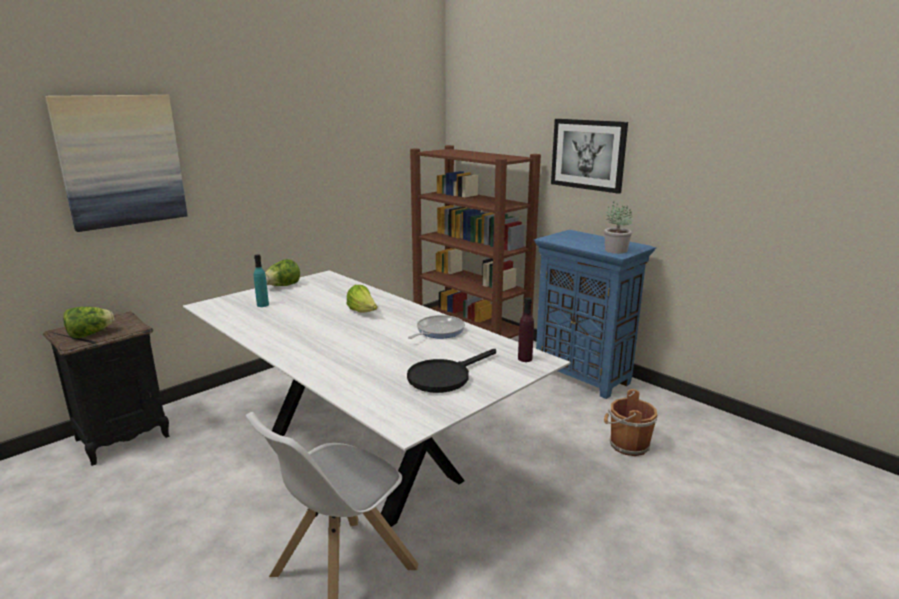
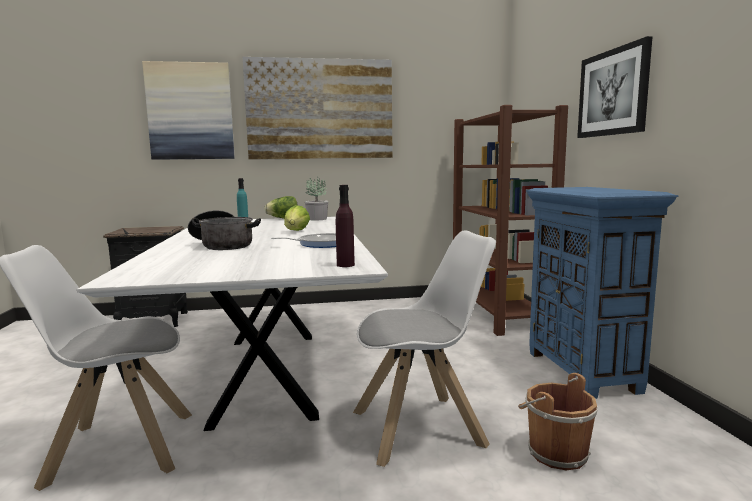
camera: 35 degrees right, 10 degrees down
(90, 334) = (135, 230): lettuce -> none
(278, 146) = (320, 109): none -> picture
(354, 352) = (223, 245): none -> cooking pot
(445, 376) = (242, 263): black frying pan -> none
(538, 458) = (421, 428): none -> chair
(615, 250) = (601, 192): potted plant -> potted plant (316, 219)

